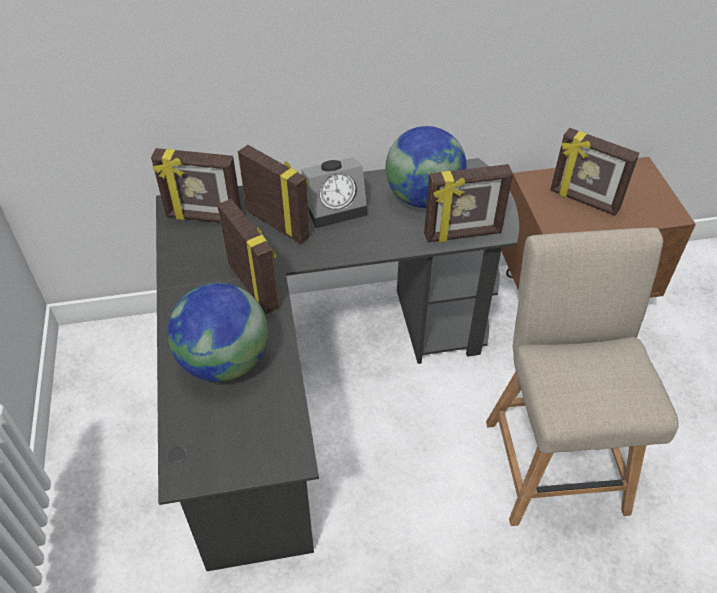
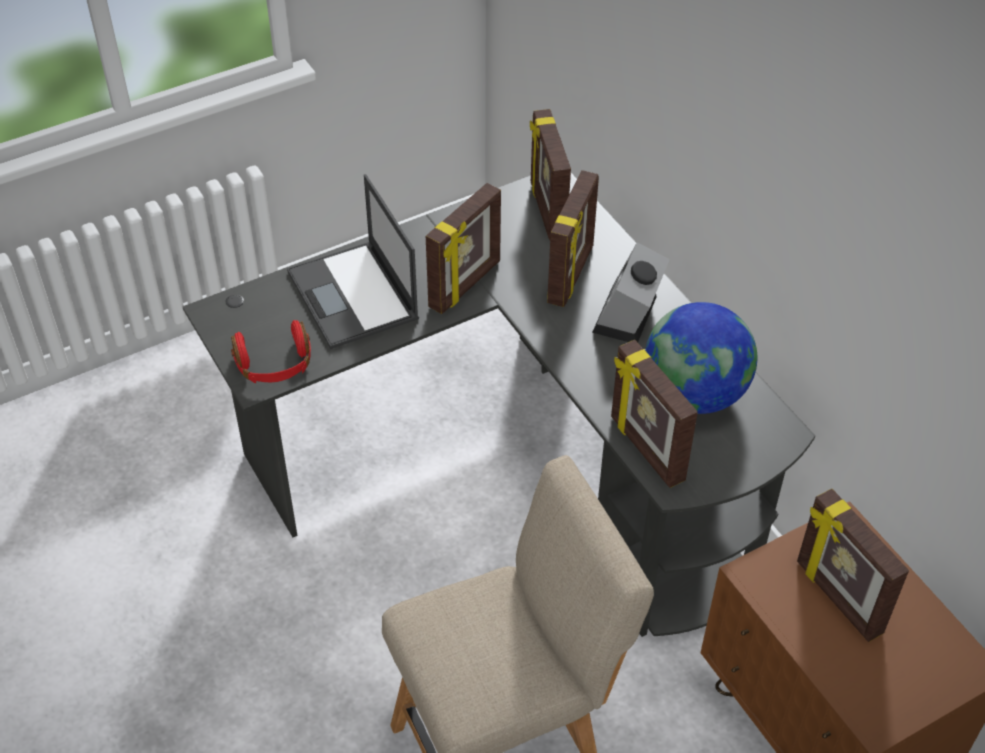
camera: 70 degrees right, 0 degrees up
(224, 361) = (354, 296): globe -> laptop
(277, 439) = (275, 365): none -> red headphones
(336, 207) = (628, 317): alarm clock -> alarm clock turned 60 degrees clockwise
(583, 201) = (837, 598): picture frame -> picture frame turned 45 degrees counterclockwise

